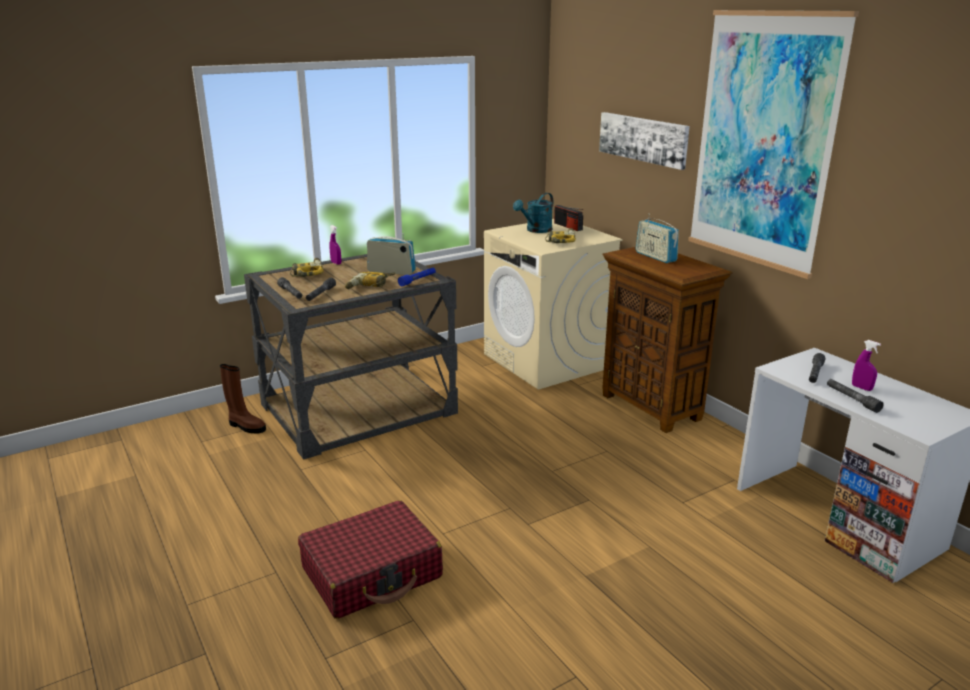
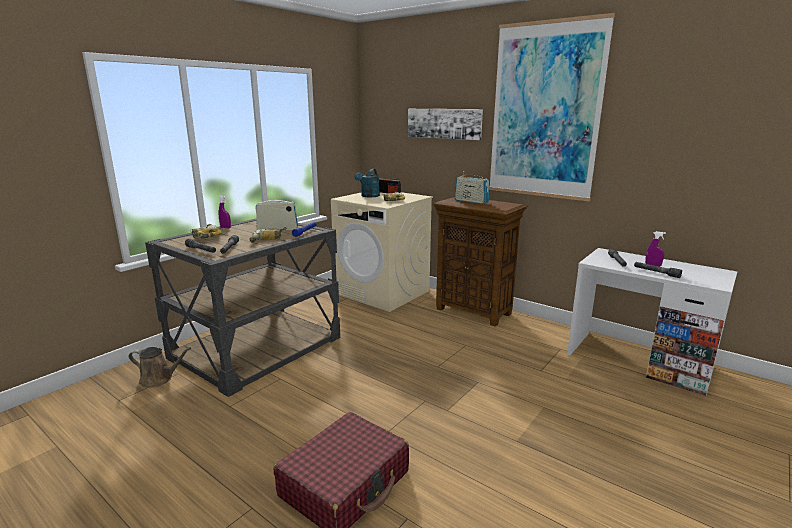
camera: 20 degrees left, 5 degrees down
(246, 426) = (159, 379): brown boot -> brown watering can

